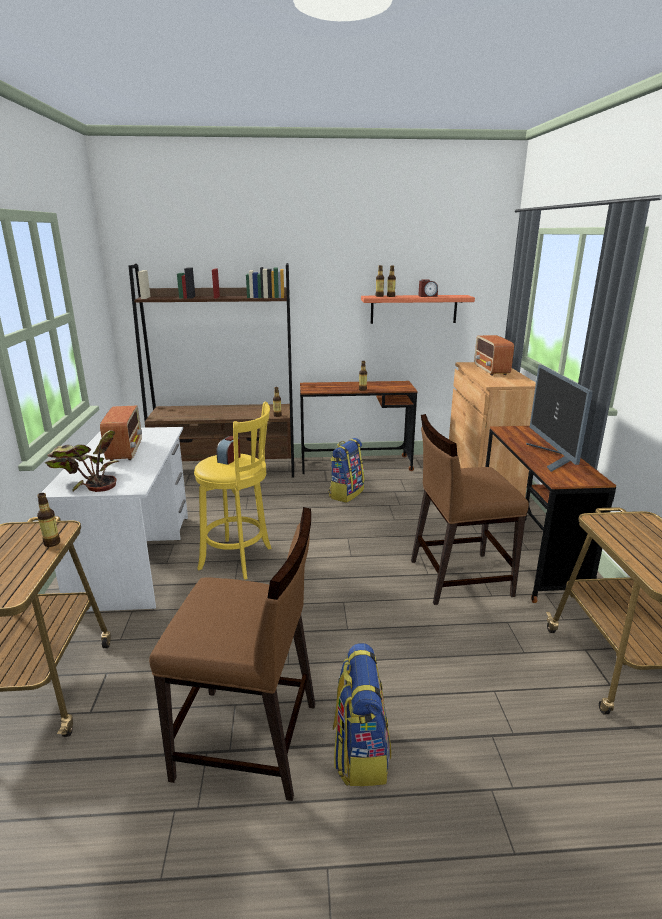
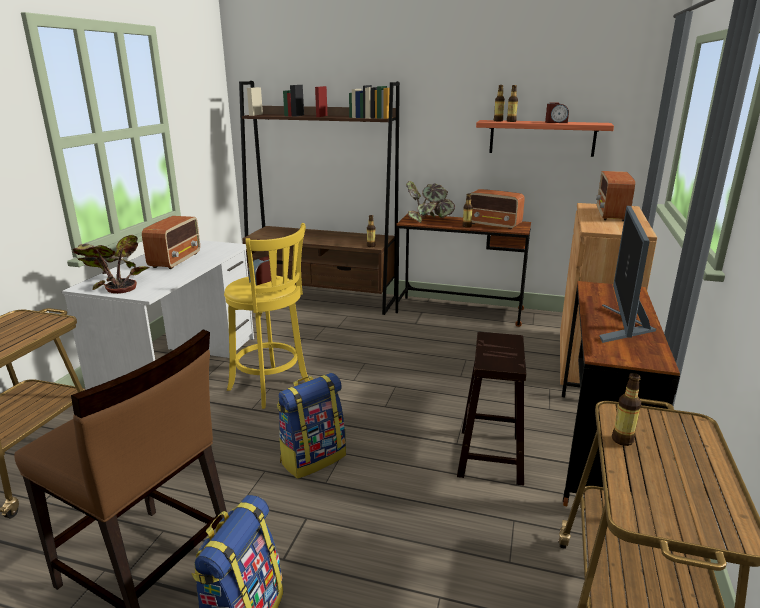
camera: 20 degrees right, 0 degrees up
(52, 543) = (35, 333): bottle -> bottle (622, 440)
(324, 386) = (428, 219): none -> potted plant
(346, 493) = (427, 340): backpack -> backpack (313, 458)
(383, 386) = (494, 225): none -> radio
(458, 577) = (490, 454): brown chair -> brown stool

